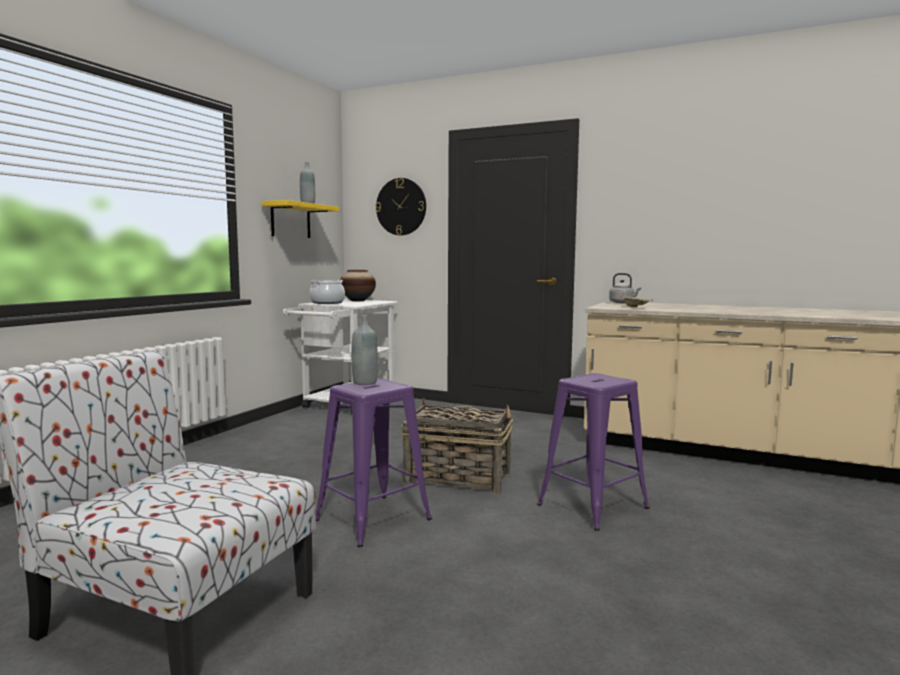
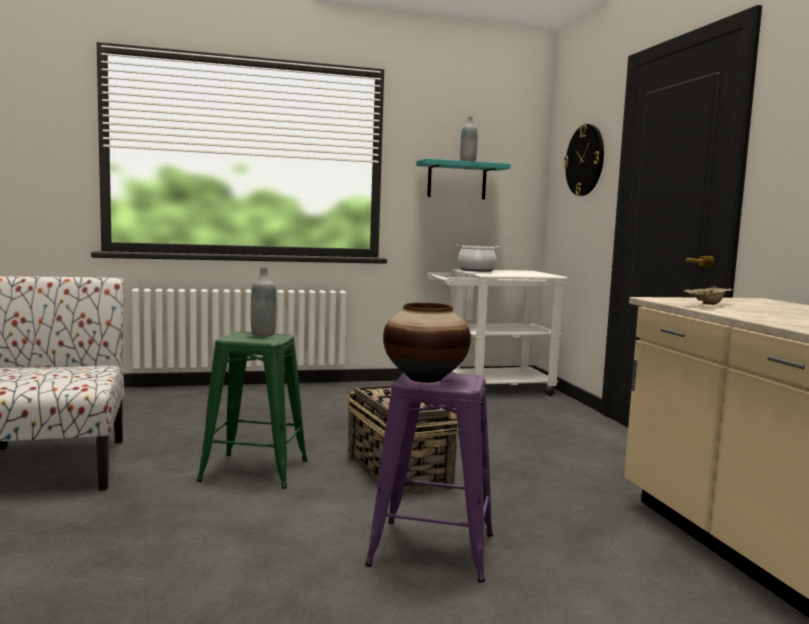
camera: 50 degrees right, 0 degrees up
(290, 220) = (457, 180): yellow shelf -> turquoise shelf
(357, 301) = (527, 272): vase -> vase (424, 378)
(373, 519) = (254, 470): purple stool -> green stool
(623, 303) = (759, 301): grey kettle -> none

